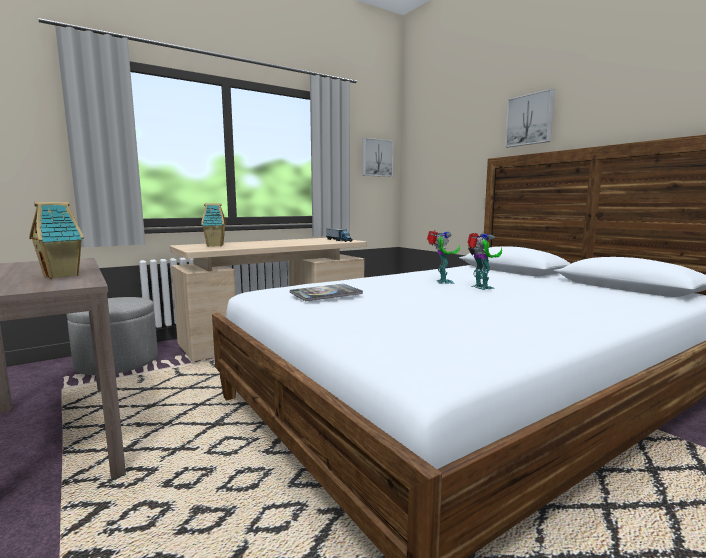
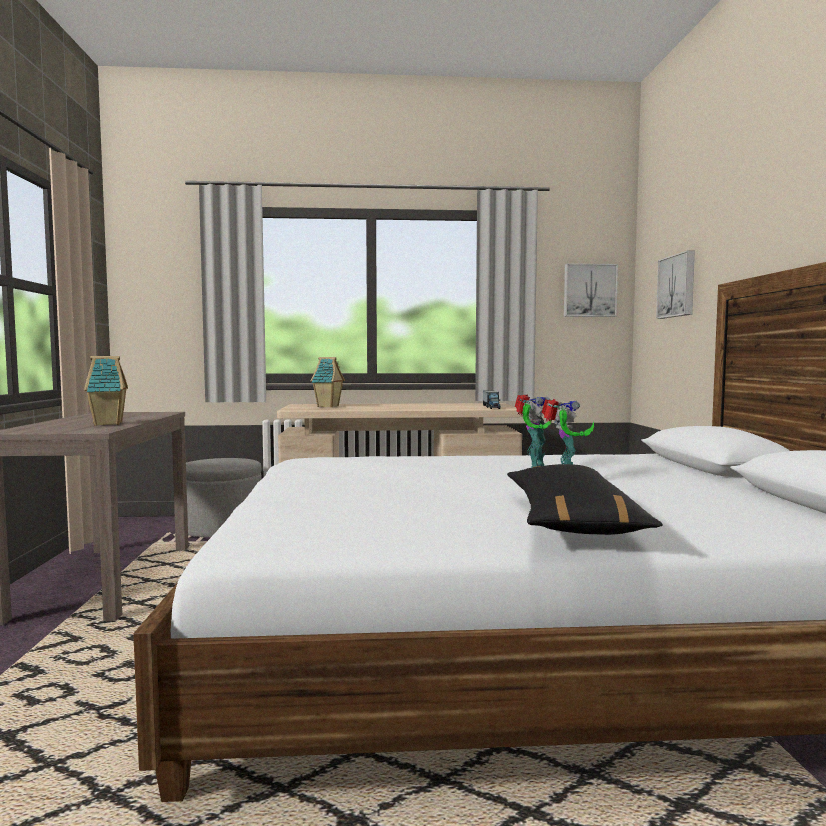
camera: 30 degrees right, 5 degrees down
(326, 293) = (348, 466): book -> none
(530, 120) = (773, 219): picture -> picture (678, 286)
(557, 314) = (570, 520): none -> black pillow

